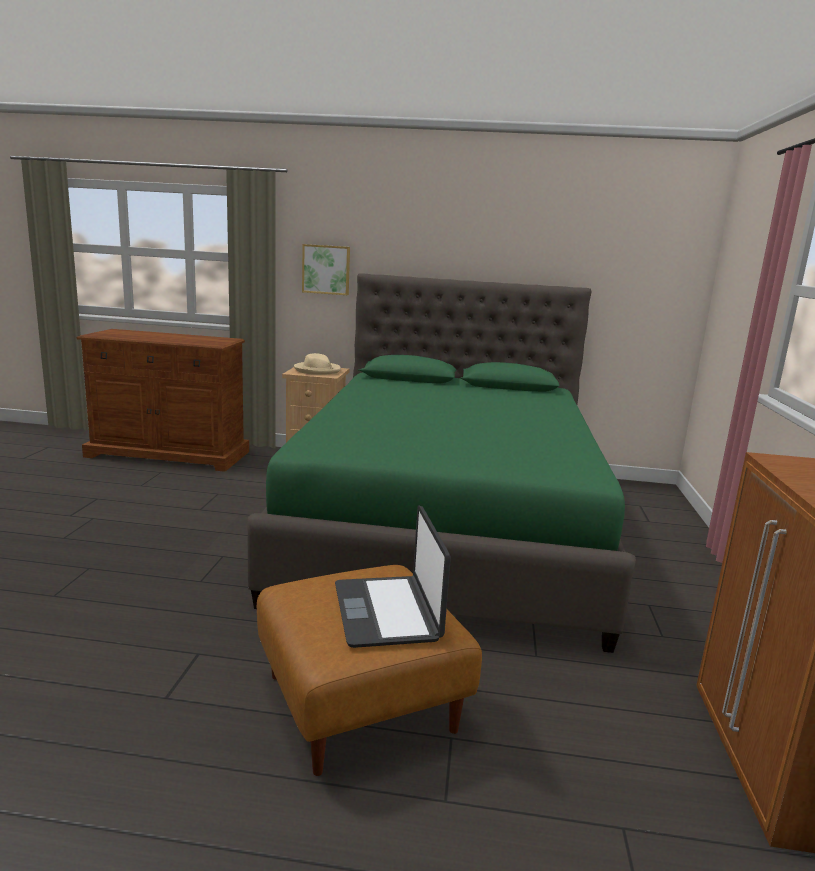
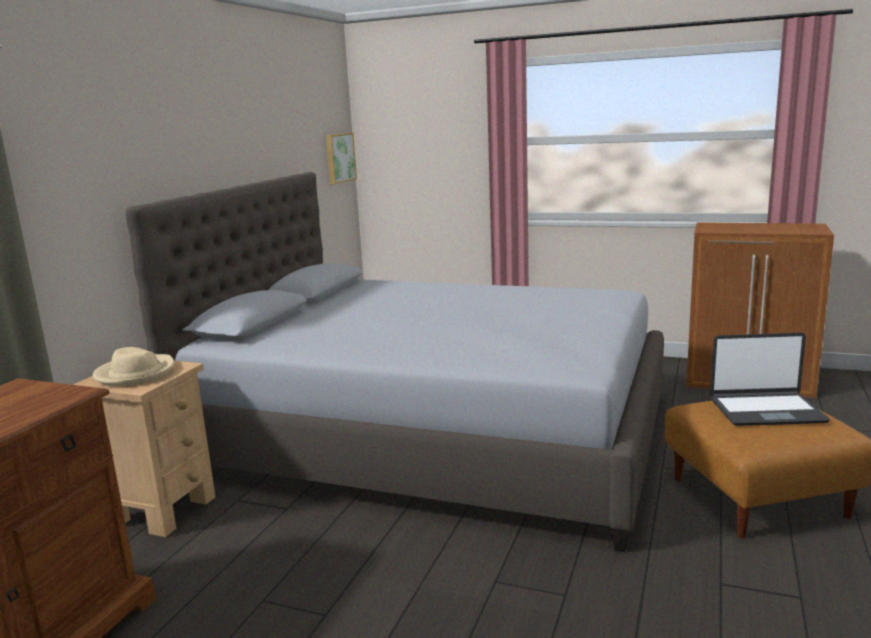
camera: 75 degrees left, 0 degrees up
(326, 269) = (70, 213): picture -> picture (339, 158)
(447, 525) = (431, 436): green bed -> grey bed

